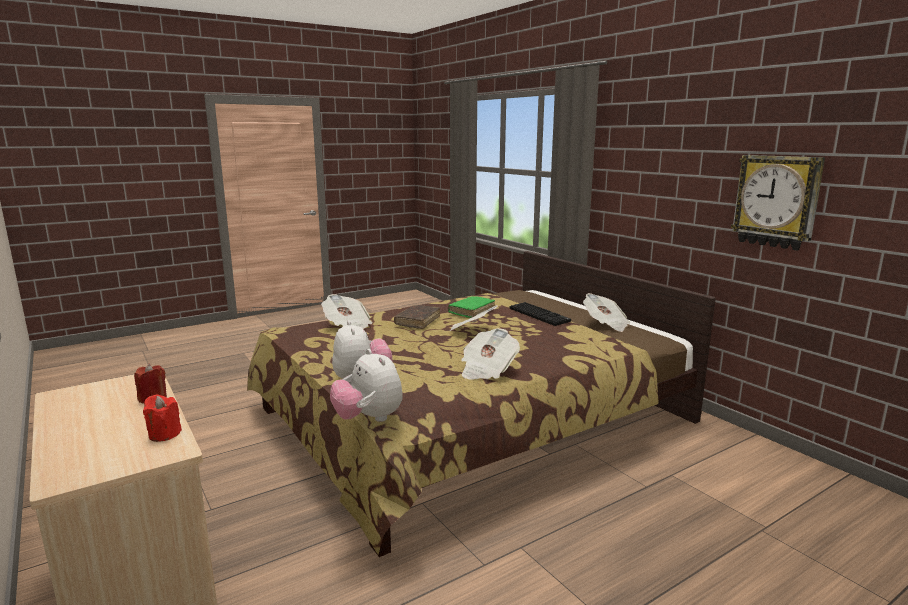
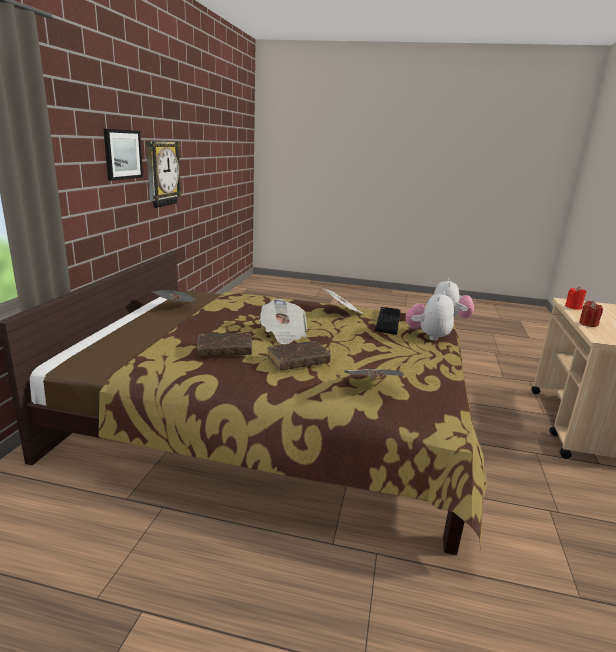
camera: 135 degrees left, 5 degrees up
(471, 311) = (225, 351): green book -> brown book
(540, 315) = (194, 323): keyboard -> keyboard (387, 321)
(696, 168) = (122, 154): none -> picture

